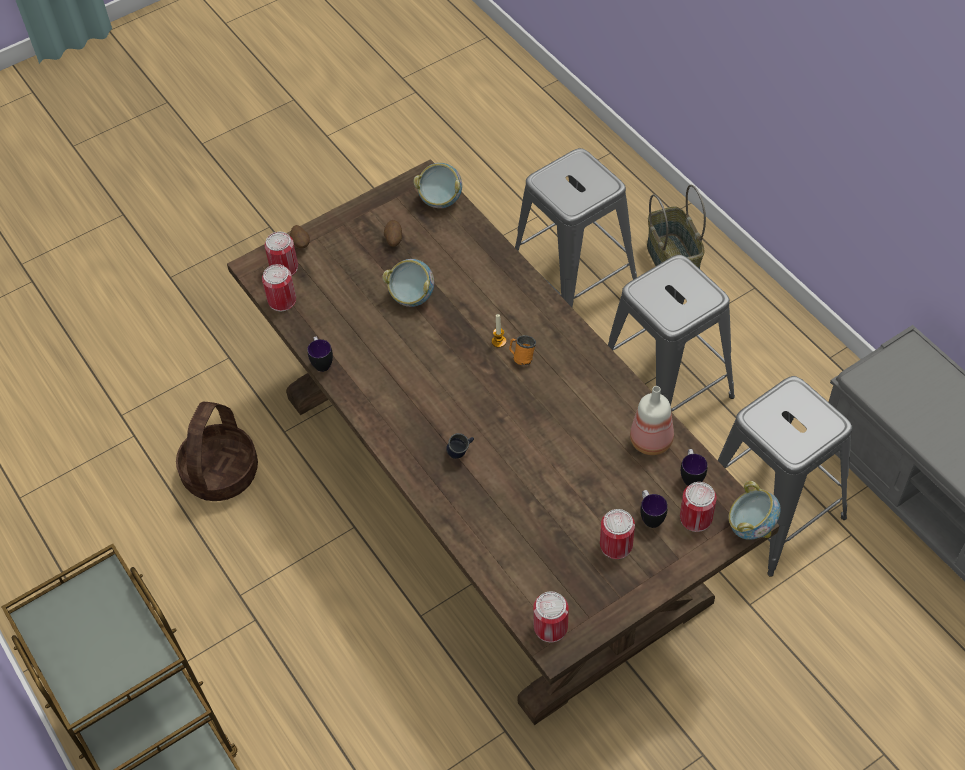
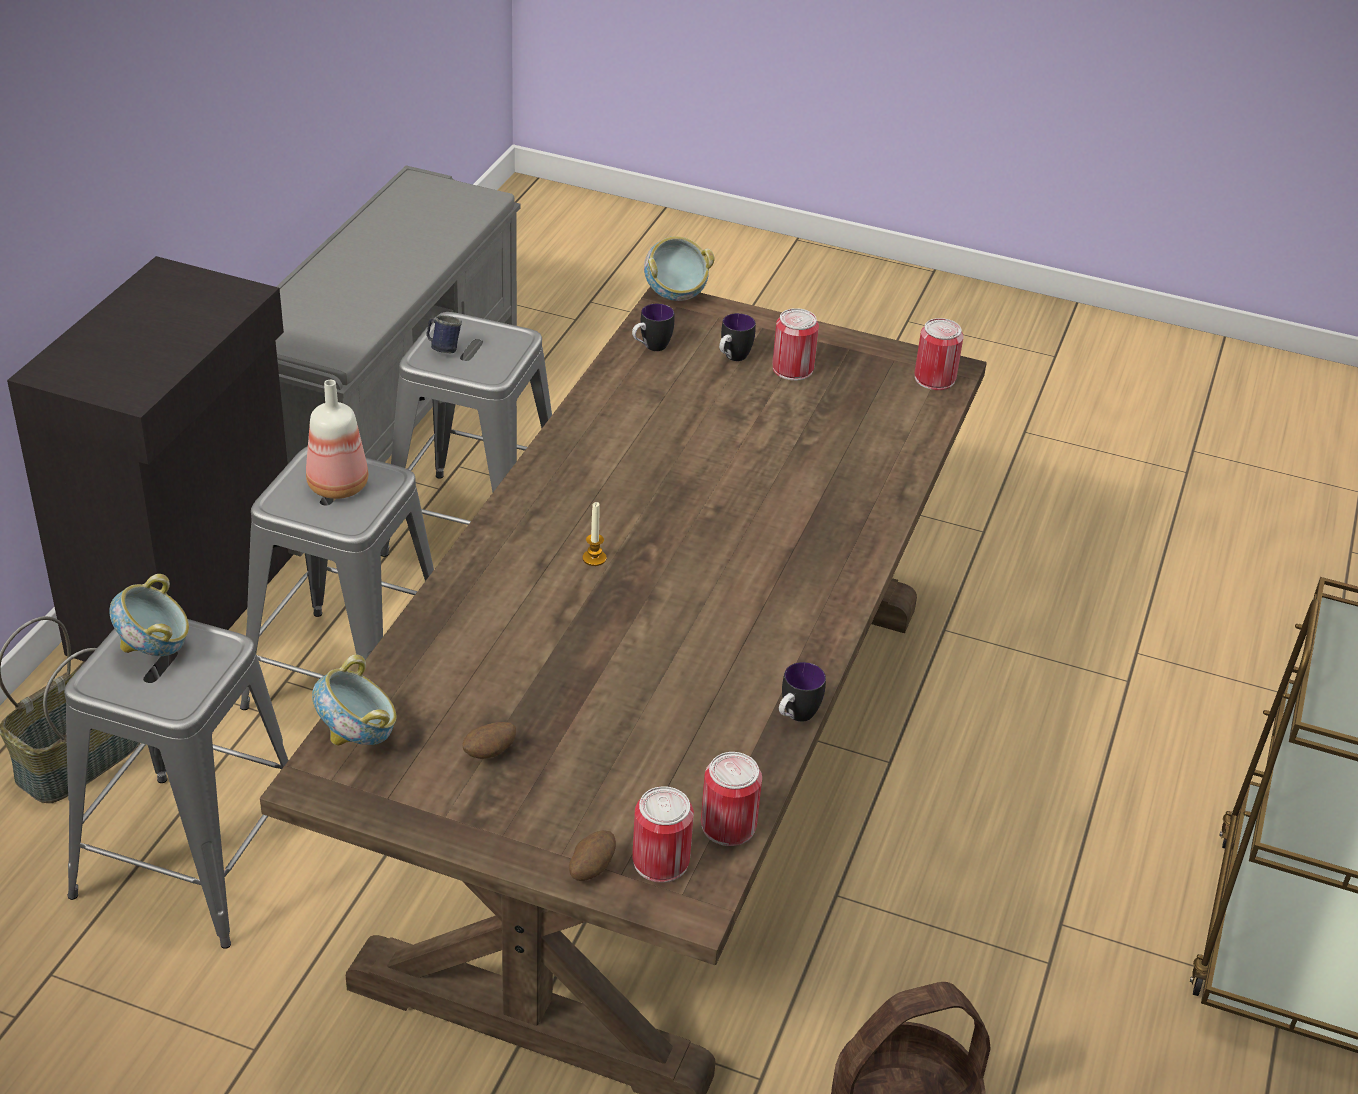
camera: 130 degrees left, 15 degrees down
(411, 297) = (591, 678): bowl -> bowl (155, 649)
(461, 453) = (799, 521): blue mug -> blue mug (443, 348)
(521, 357) = (602, 528): orange mug -> none
(652, 440) = (629, 386): bottle -> bottle (336, 485)
(696, 518) = (701, 330): can -> none
(779, 344) = (189, 601): none -> black cabinet

